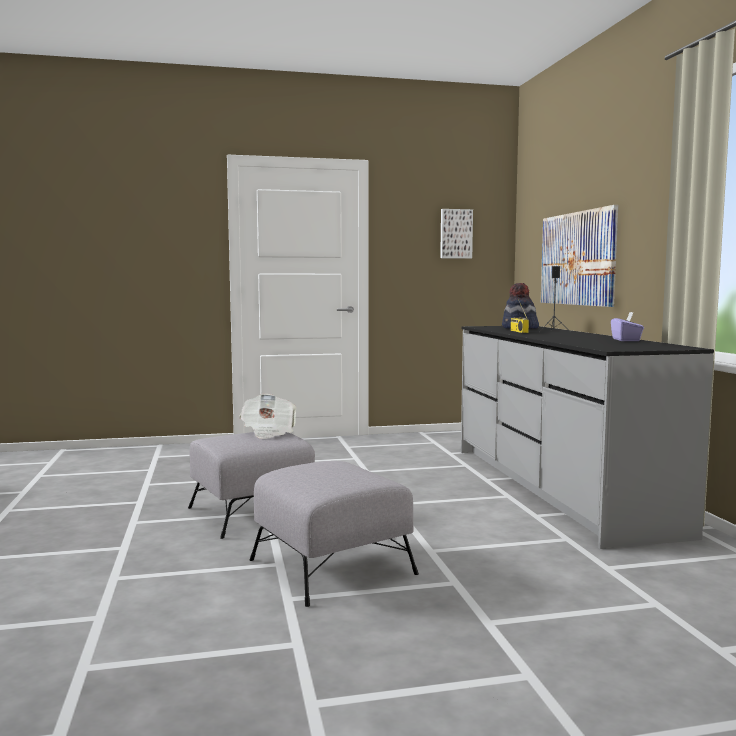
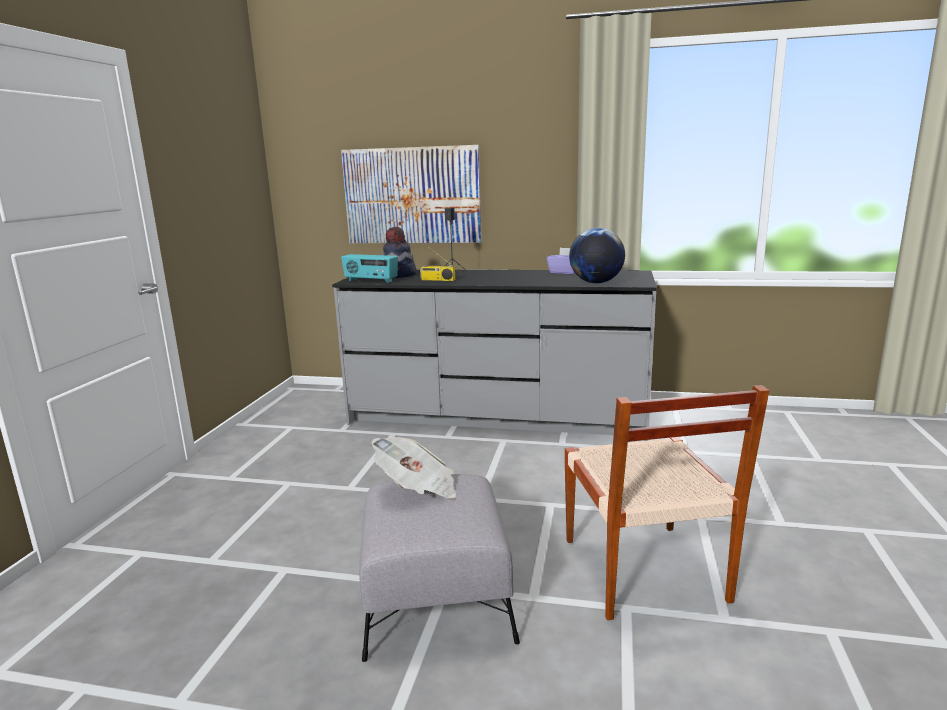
camera: 65 degrees left, 10 degrees up
(331, 566) = (644, 573): grey ottoman -> chair
(455, 234) = (225, 166): picture -> none
(486, 327) = (370, 281): none -> radio
(590, 344) = (596, 282): none -> globe

